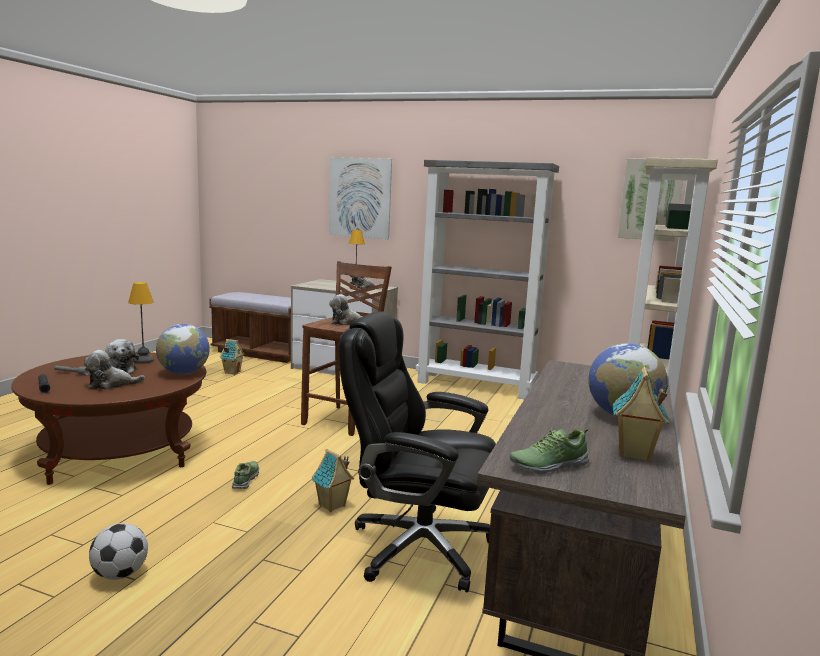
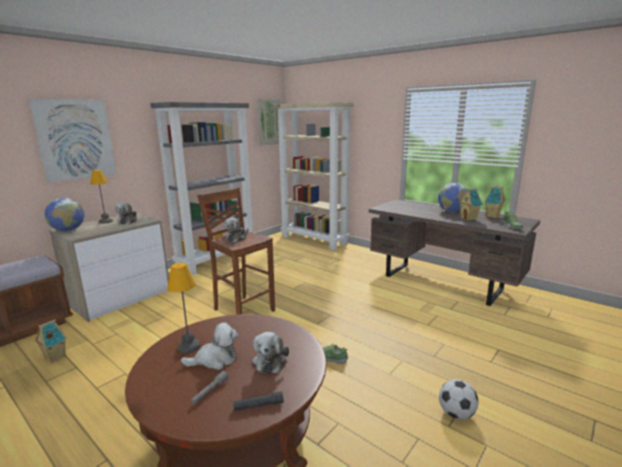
camera: 70 degrees left, 5 degrees up
(184, 373) = (251, 323): globe -> globe (68, 230)
(332, 506) = (374, 328): toy house -> toy house (469, 219)
(418, 547) = (420, 310): black office chair -> none

